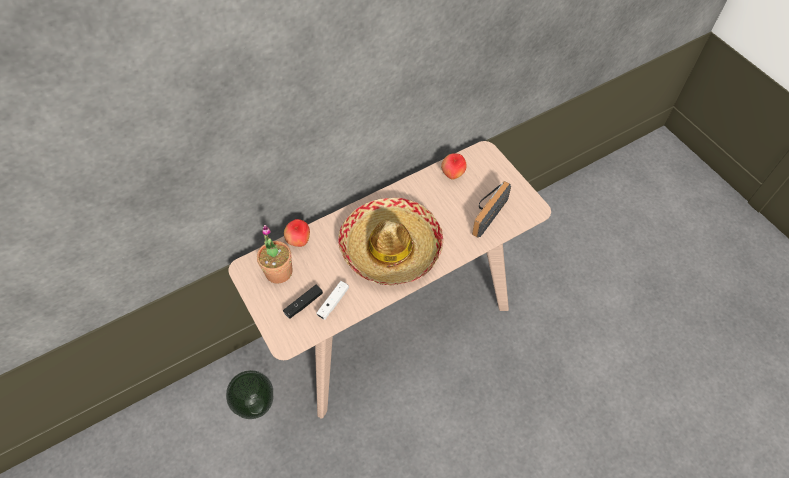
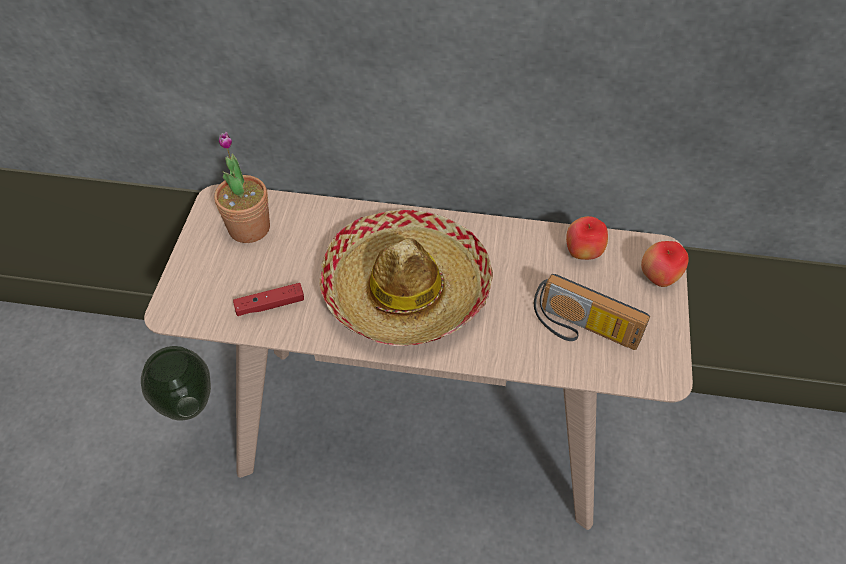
camera: 40 degrees right, 5 degrees down
(299, 241) = (307, 209): apple -> apple (659, 278)
(303, 304) = (236, 282): black game controller -> none
(333, 302) = (270, 305): white game controller -> red game controller
(485, 212) = (582, 330): radio -> radio turned 135 degrees counterclockwise

